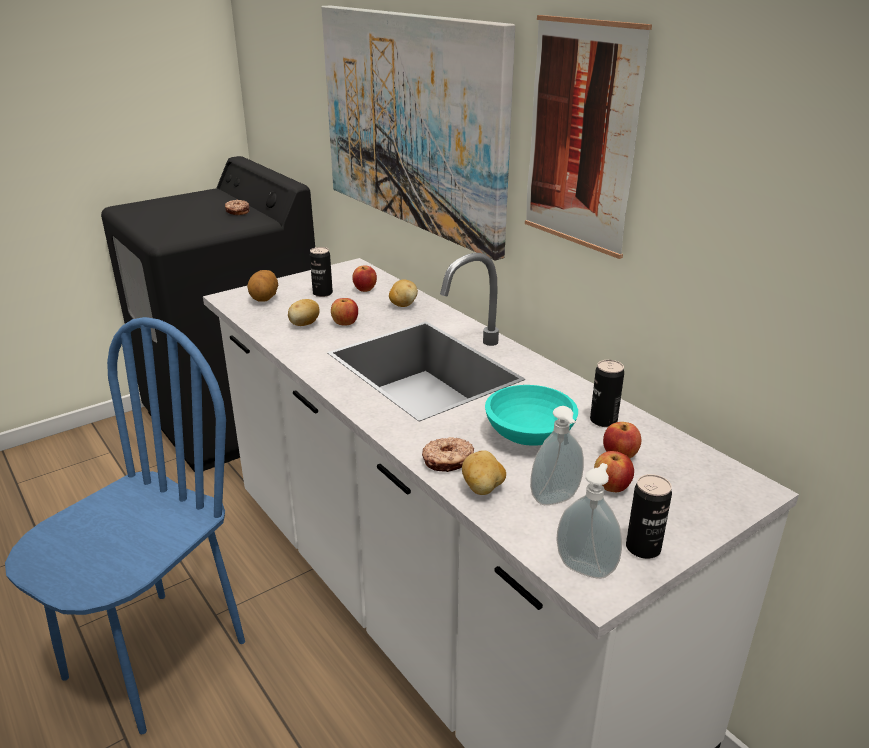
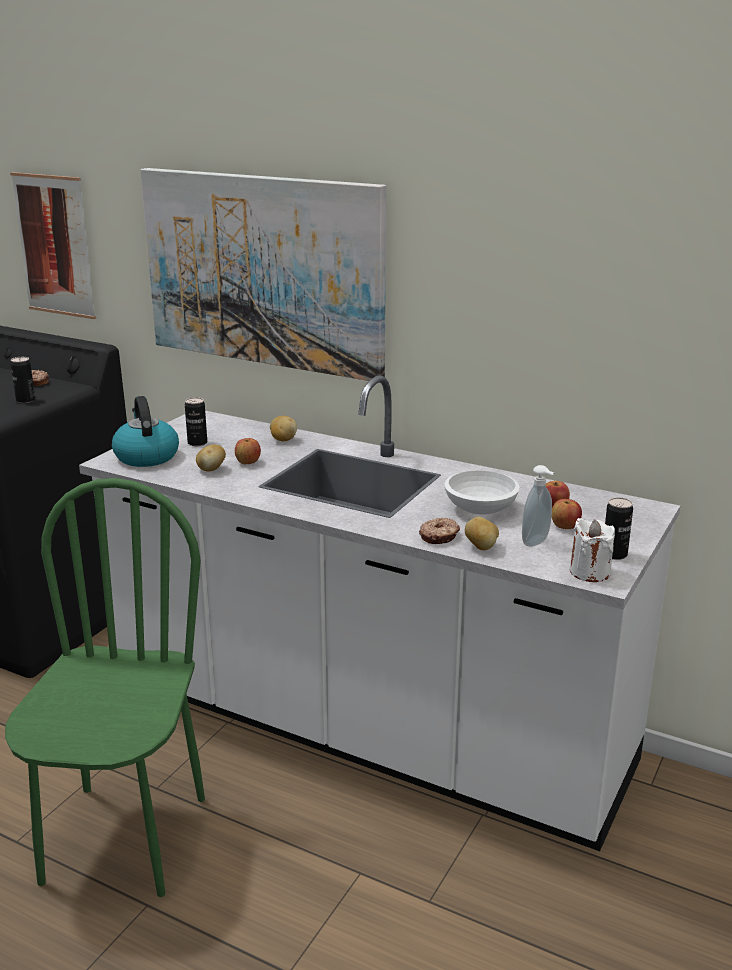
camera: 25 degrees left, 5 degrees down
(154, 658) = (124, 839): blue chair -> green chair
(264, 298) = (146, 456): potato -> kettle
(365, 289) = (234, 433): apple -> none
(530, 435) = (482, 509): turquoise bowl -> white bowl
(581, 136) = (461, 270): picture -> picture (54, 246)
(586, 567) = (589, 572): soap dispenser -> white candle
(603, 420) = (523, 489): can -> can (25, 400)

